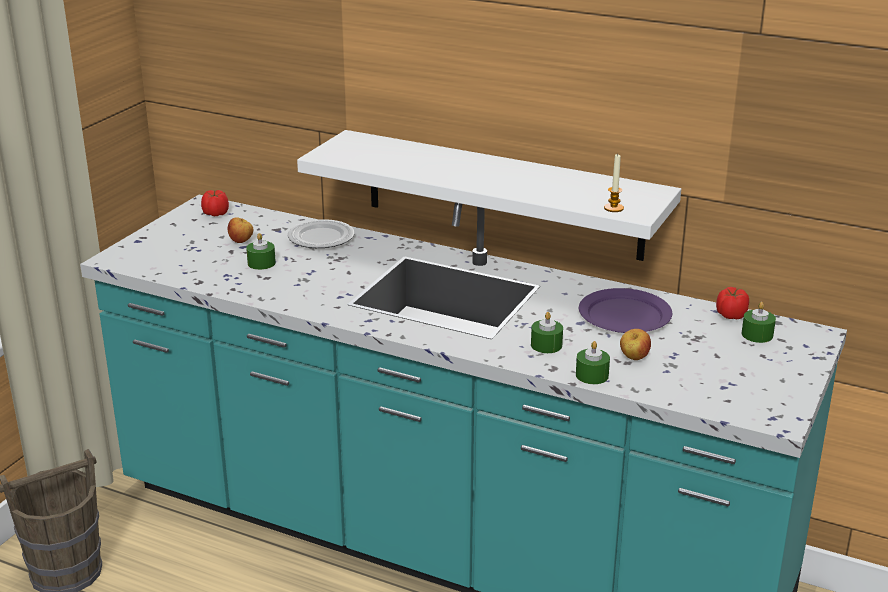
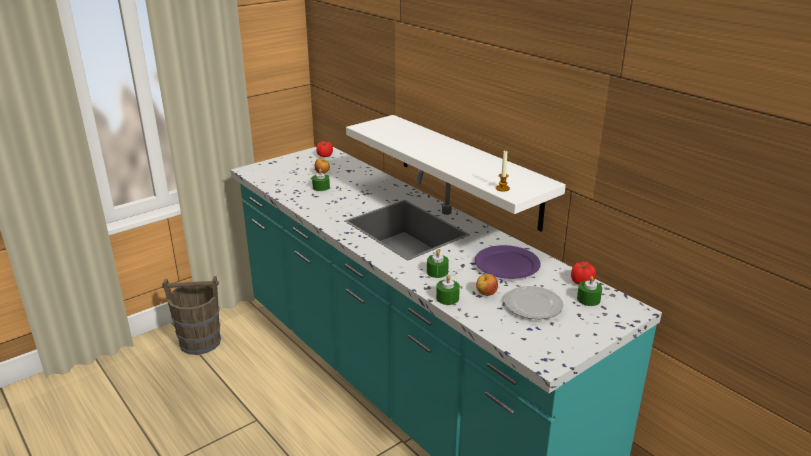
camera: 25 degrees right, 0 degrees up
(321, 237) = (368, 179): plate -> plate (533, 305)

